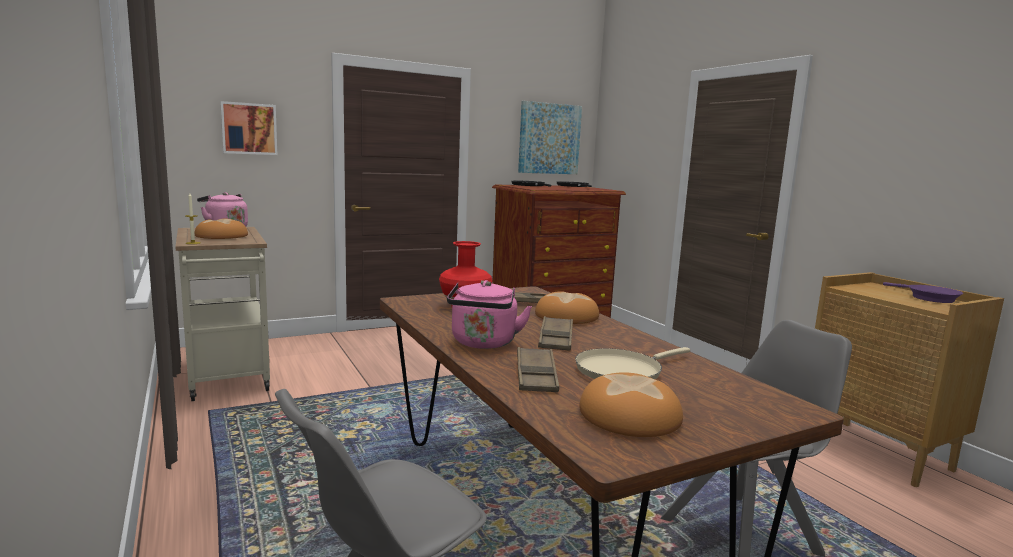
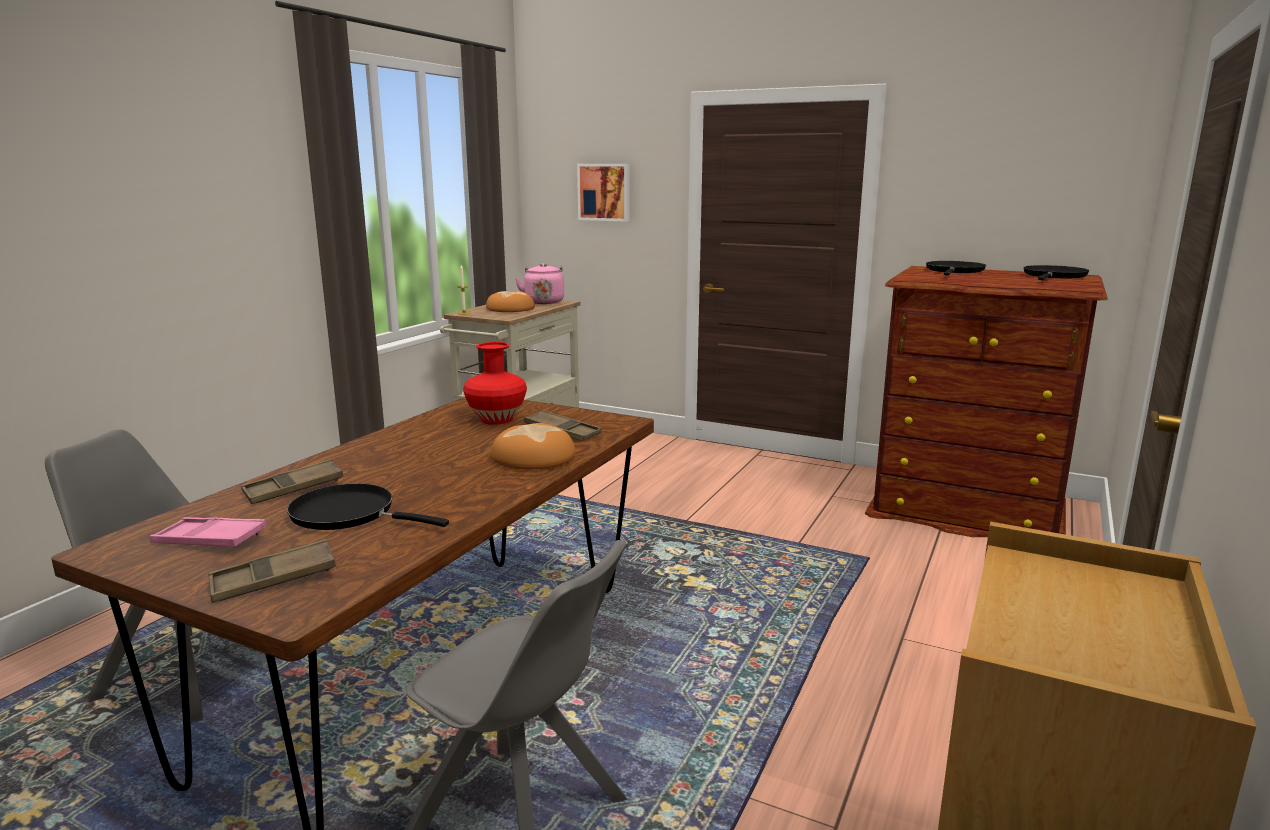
camera: 55 degrees right, 5 degrees up
(483, 343) = (372, 453): pink kettle -> none
(549, 139) = (1038, 188): picture -> none
(556, 339) = (430, 471): brown tray -> brown tray (274, 579)
(622, 370) = (349, 514): beige frying pan -> black frying pan
(630, 416) = (210, 540): bread -> pink tray
(928, 298) = (1136, 648): purple frying pan -> none

